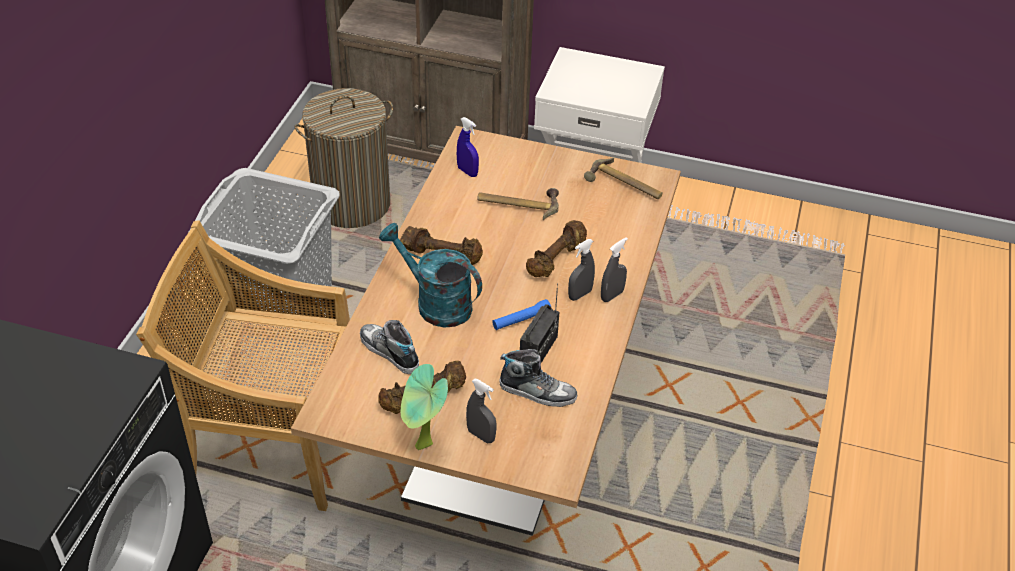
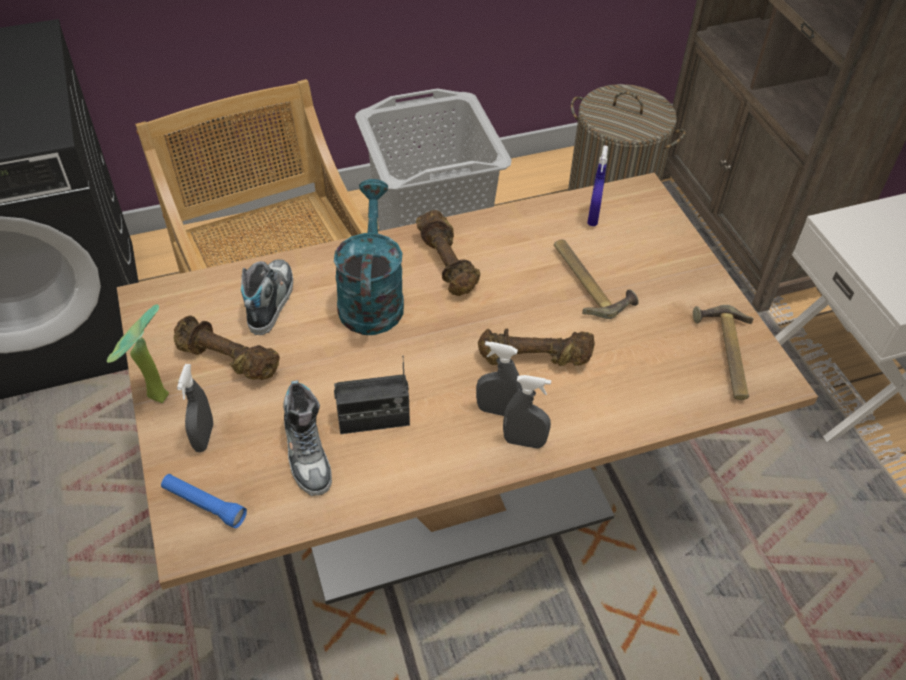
camera: 55 degrees right, 5 degrees up
(521, 320) = (407, 380): blue flashlight -> blue flashlight (204, 505)

